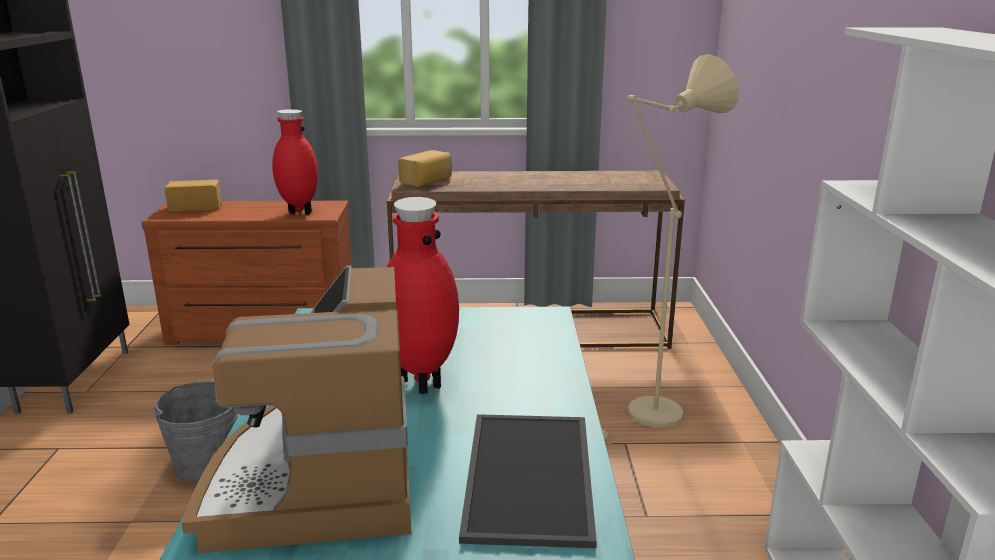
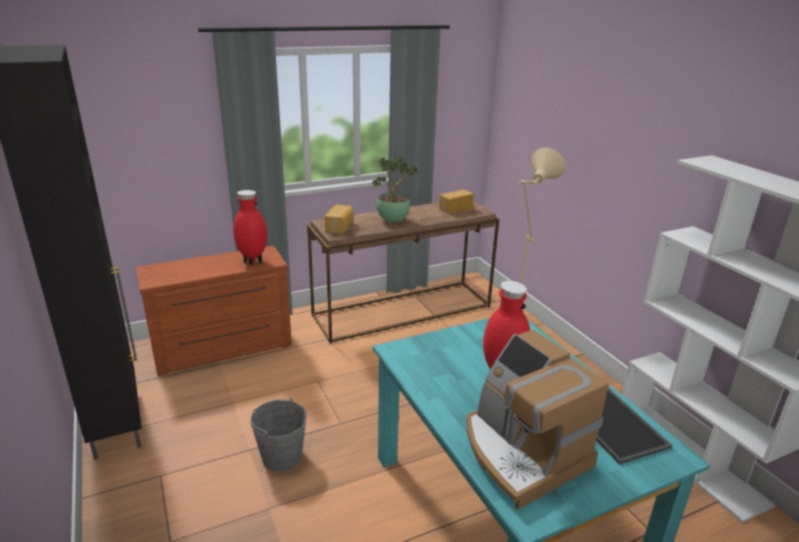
camera: 25 degrees left, 5 degrees up
(196, 206) = (166, 268): bread -> bread (454, 208)
(510, 182) = (394, 221): none -> potted plant

